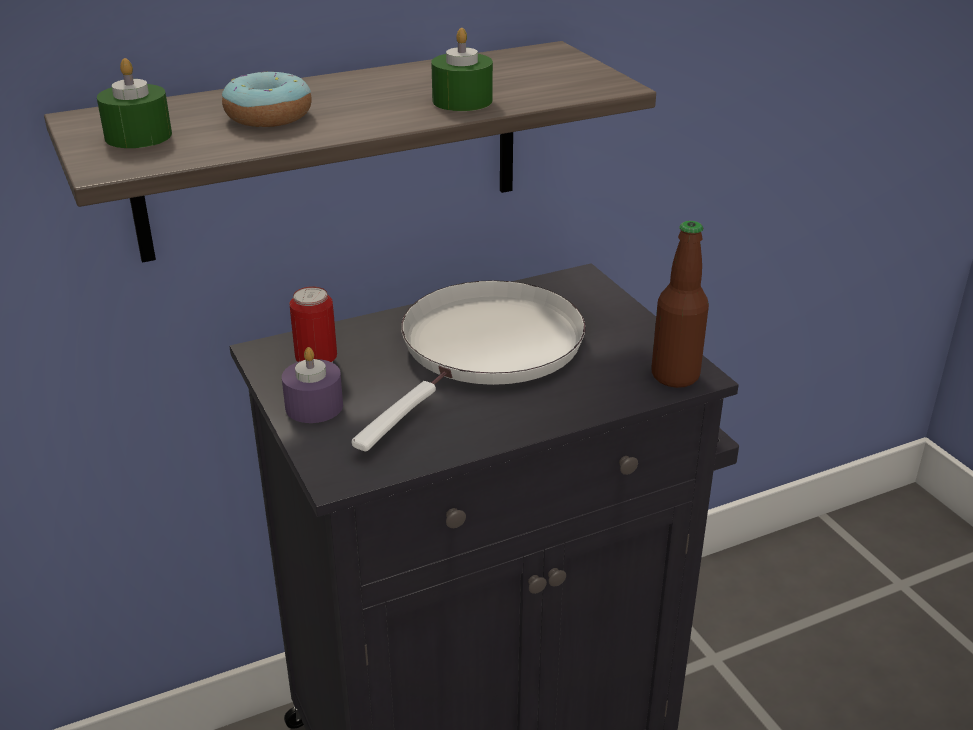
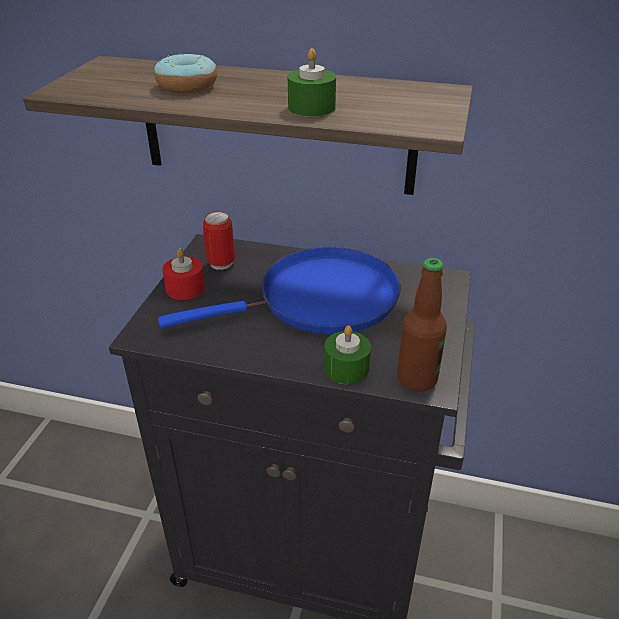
camera: 40 degrees right, 5 degrees up
(138, 136) = (106, 78): green candle -> green candle (346, 368)
(314, 406) = (185, 288): purple candle -> red candle
(486, 350) = (320, 300): white frying pan -> blue frying pan

